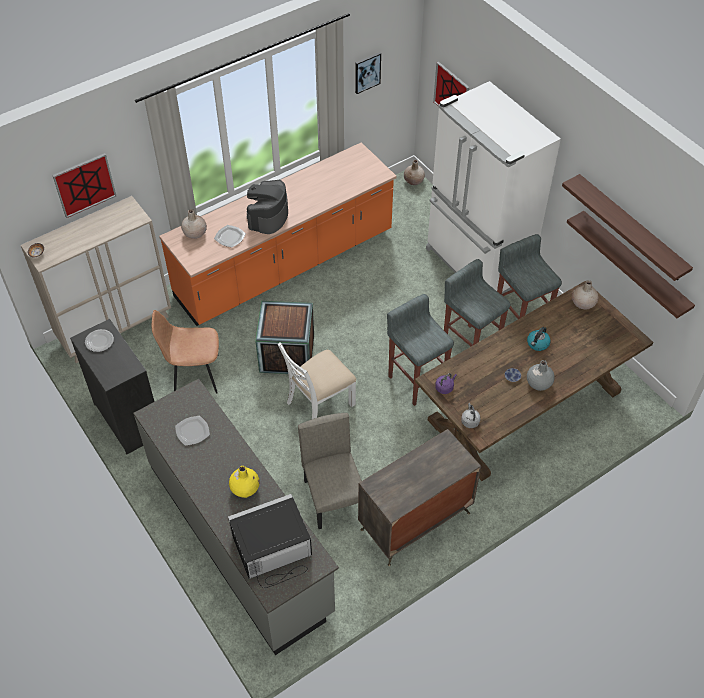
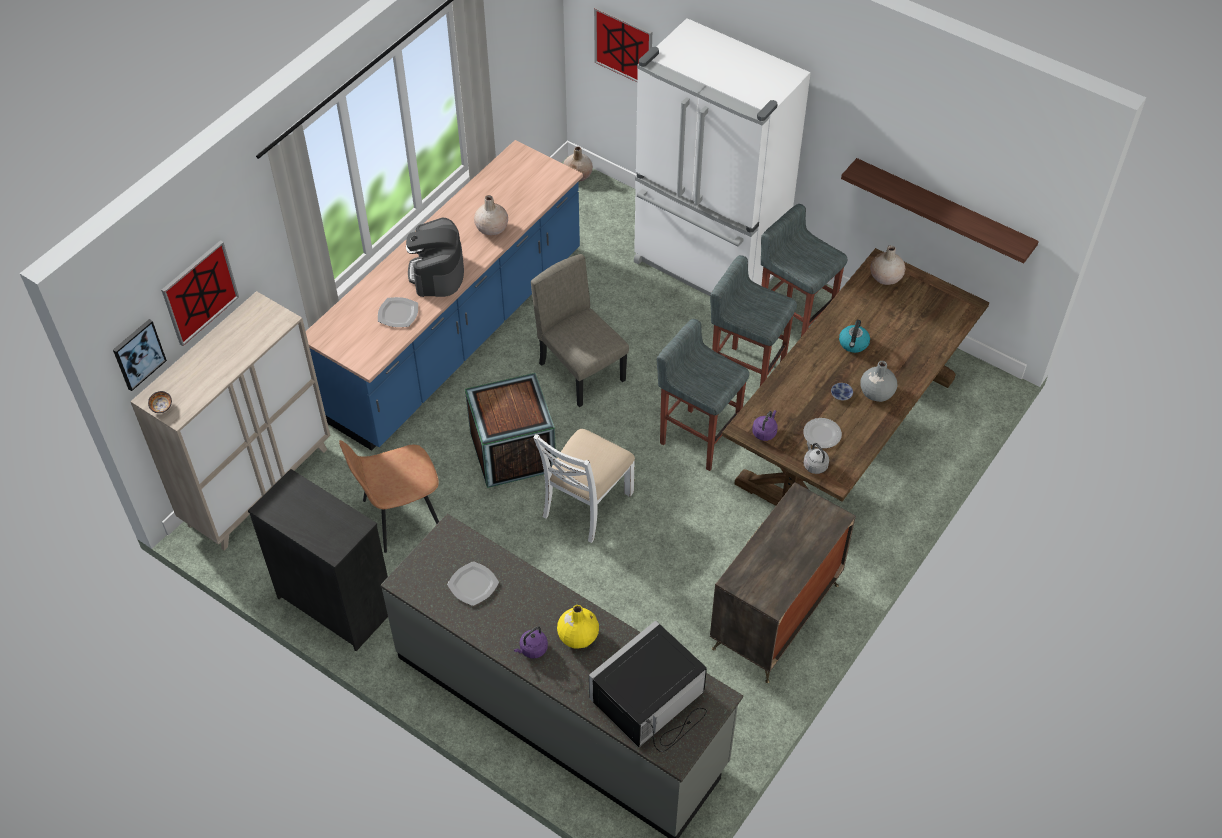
camera: 20 degrees left, 0 degrees up
(99, 341) = (292, 503): plate -> plate (821, 434)
(195, 233) = (347, 321): beige vase -> beige vase (491, 228)
(210, 487) = (532, 649): none -> purple kettle
(285, 265) = (456, 334): orange counter -> blue counter
(334, 498) = (660, 620): beige chair -> beige chair (582, 371)
(367, 72) = (508, 43): picture -> picture (138, 354)
(631, 228) = (931, 165): shelf -> none

